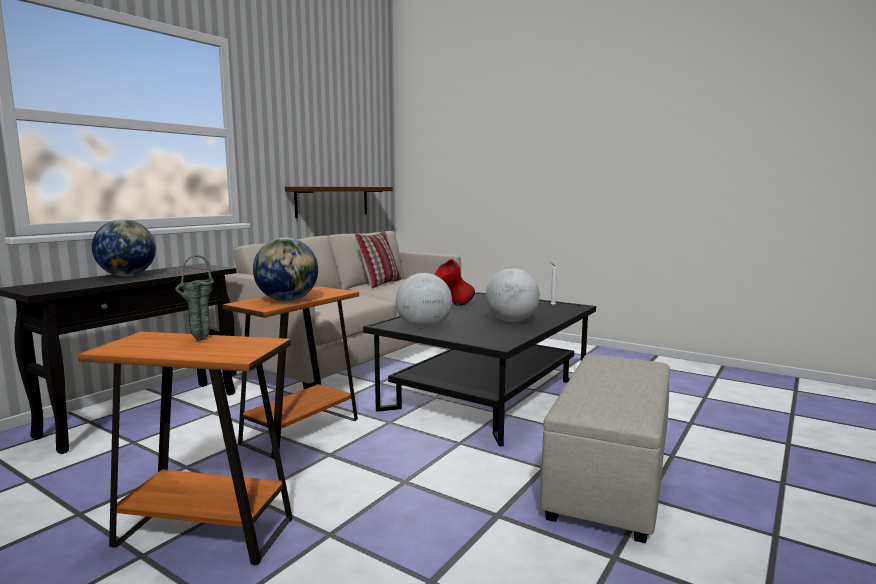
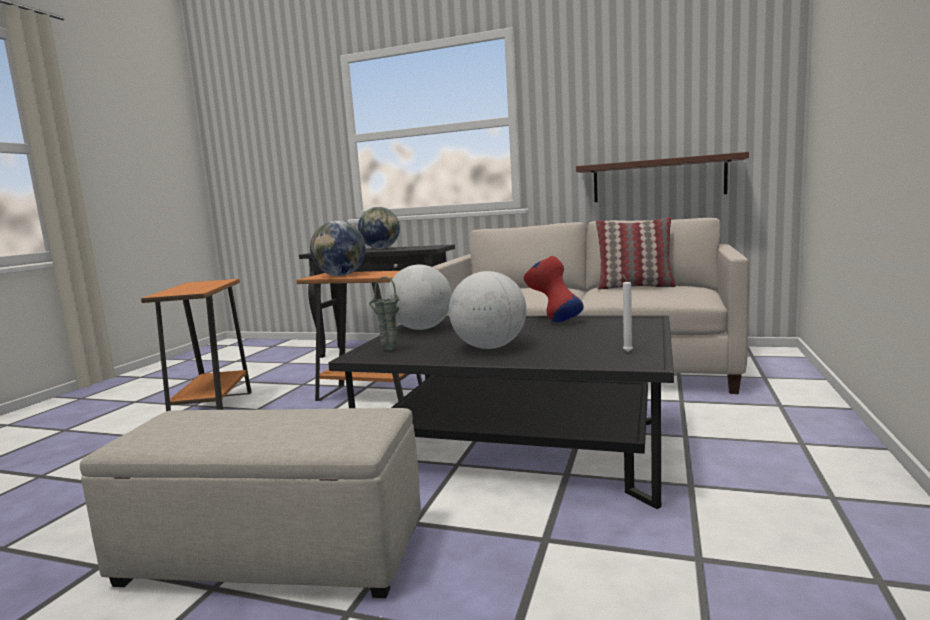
camera: 75 degrees right, 0 degrees up
(199, 340) = (207, 285): green vase -> green vase (387, 350)

